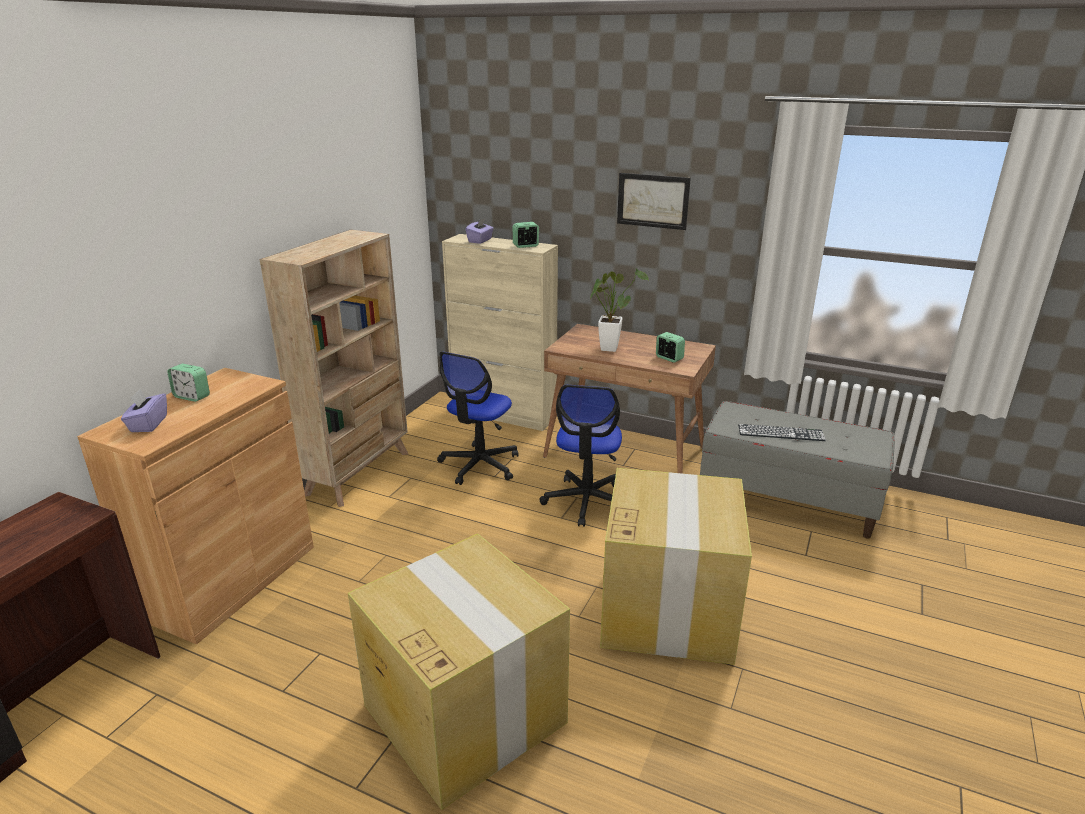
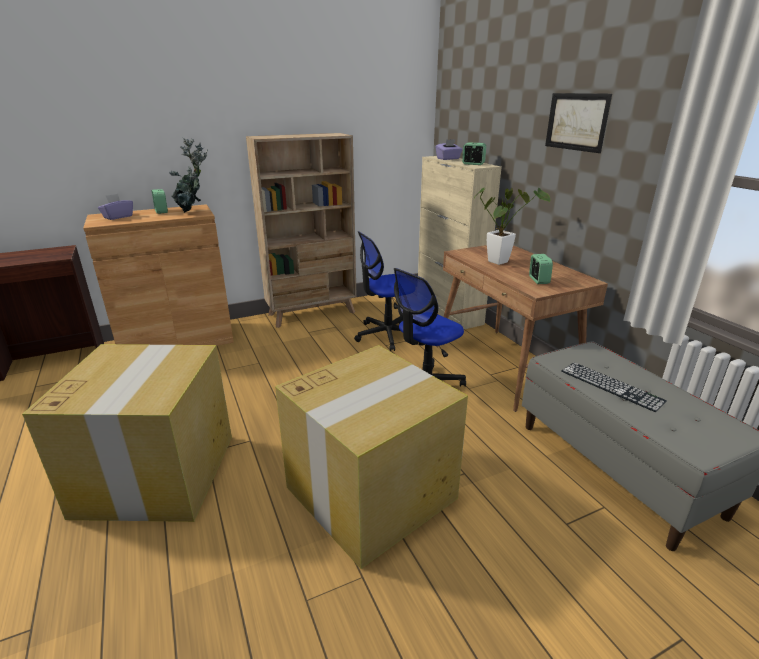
camera: 40 degrees right, 0 degrees up
(241, 384) = (192, 212): none -> potted plant

